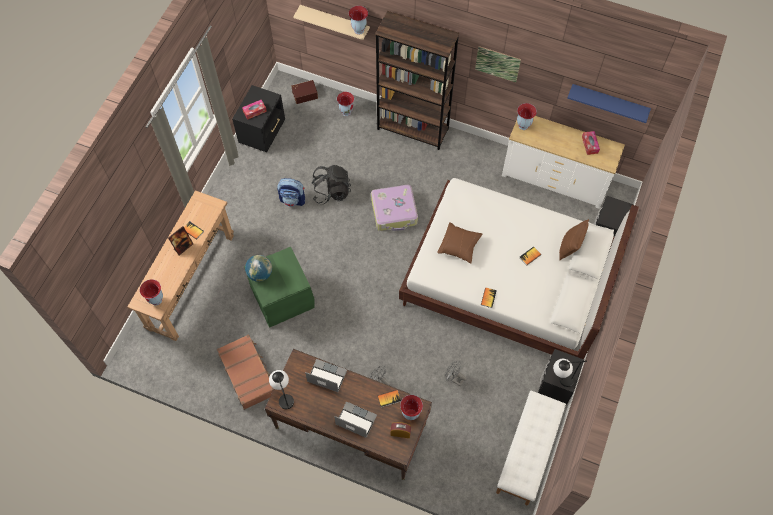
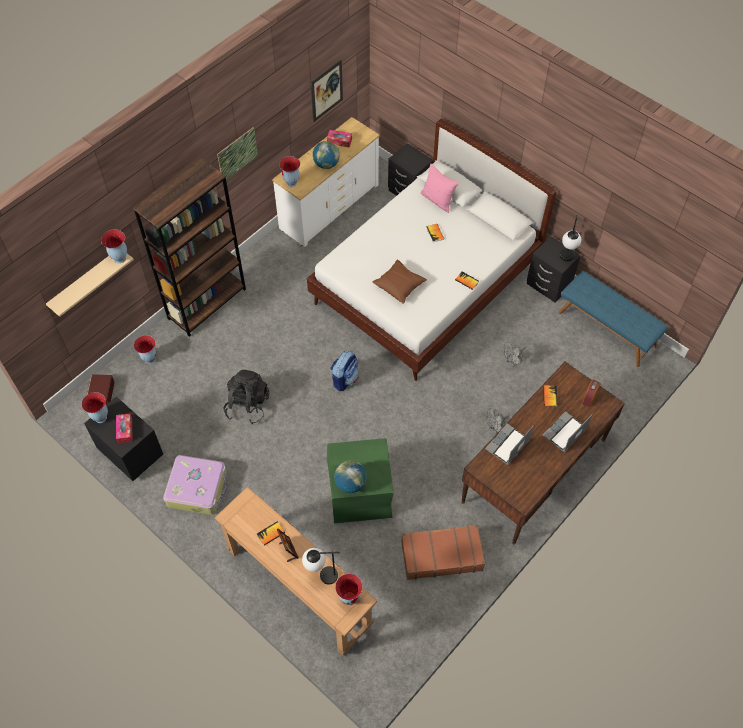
camera: 70 degrees left, 5 degrees down
(284, 396) = (517, 492): table lamp -> table lamp (321, 576)
(293, 199) = (239, 447): backpack -> backpack (345, 378)
(394, 212) = (302, 353): suitcase -> suitcase (198, 488)
(410, 414) = (572, 383): vase -> vase (100, 418)
(527, 453) = (607, 329): white bench -> blue bench
(557, 144) = (326, 164): none -> globe
(570, 247) = (437, 200): brown pillow -> pink pillow
(609, 102) = (326, 91): blue shelf -> picture

